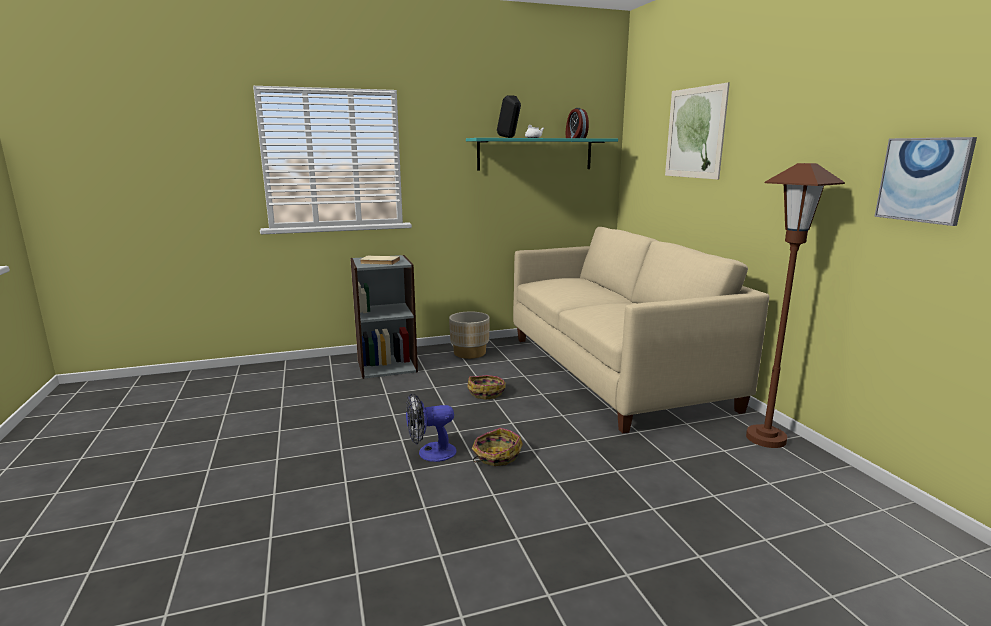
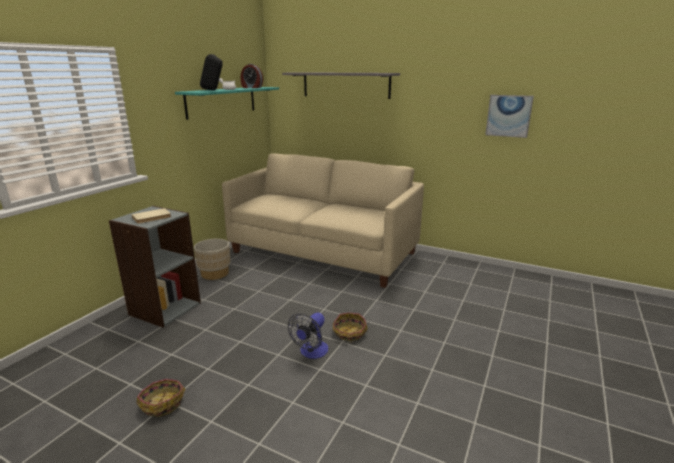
camera: 45 degrees left, 5 degrees up
(486, 392) = (275, 297): basket -> basket (163, 403)
(695, 133) = (345, 85): picture -> grey shelf
(766, 438) = (439, 262): brown floor lamp -> none

